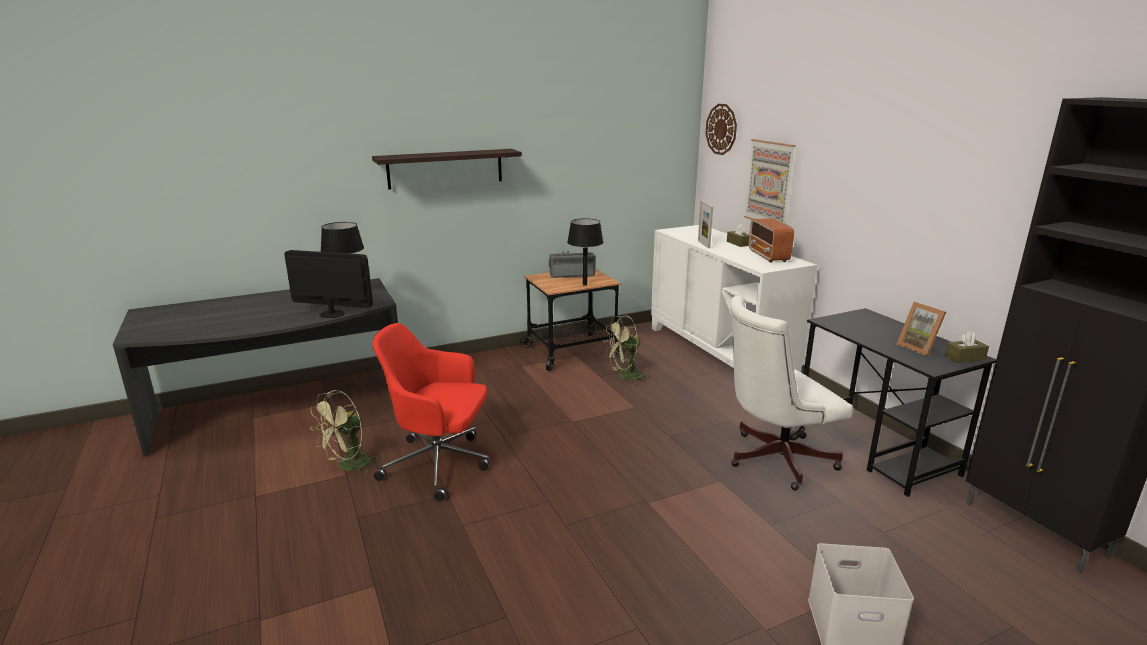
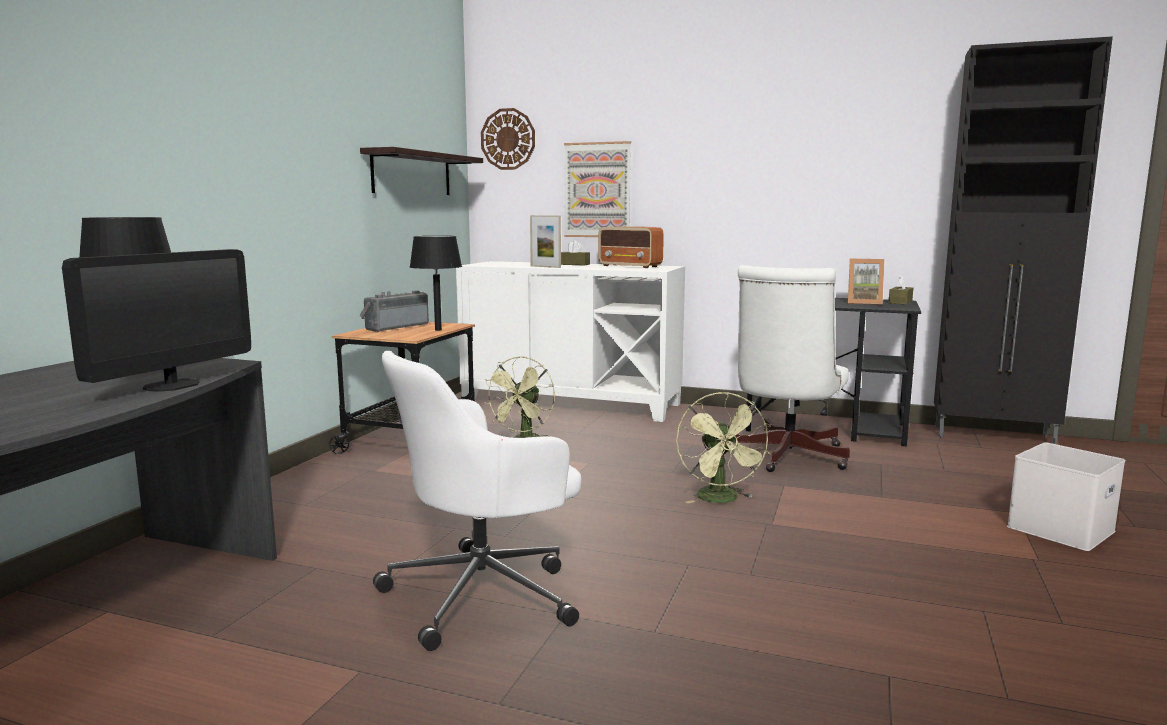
camera: 45 degrees left, 10 degrees down
(332, 314) = (171, 385): monitor -> monitor turned 150 degrees clockwise
(349, 467) = (342, 660): green fan -> green fan (721, 500)
(439, 464) = (484, 594): red office chair -> white office chair
(445, 168) = (219, 152): shelf -> shelf (412, 174)

